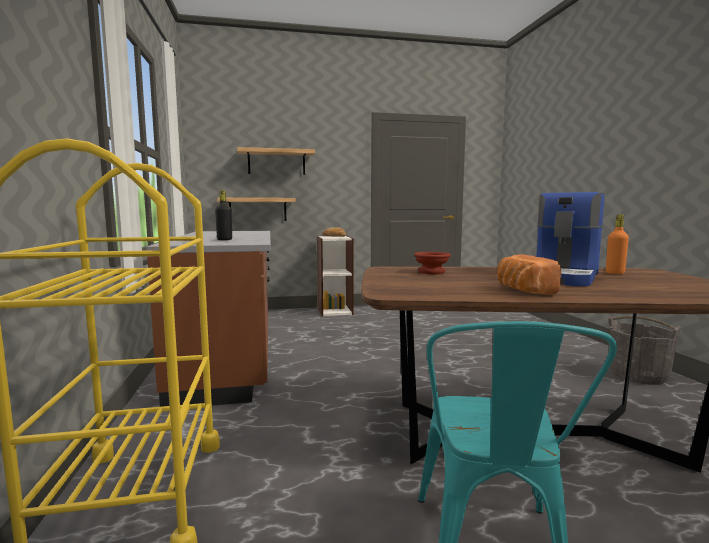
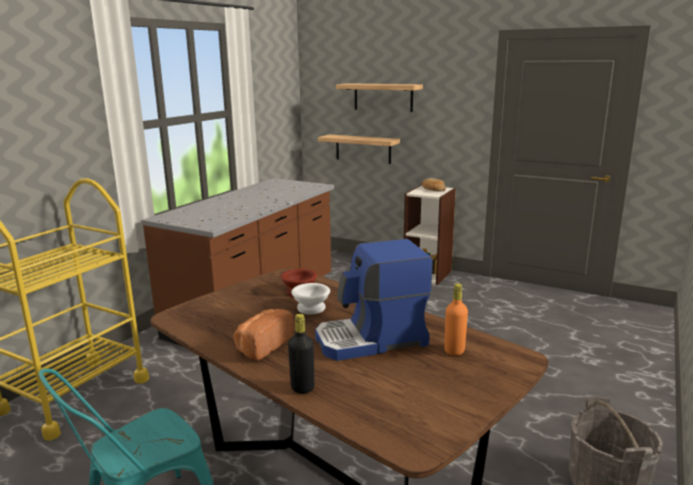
camera: 40 degrees right, 10 degrees up
(224, 240) = (217, 212): black bottle -> black bottle (302, 388)
(471, 275) = (311, 308): none -> white bowl

